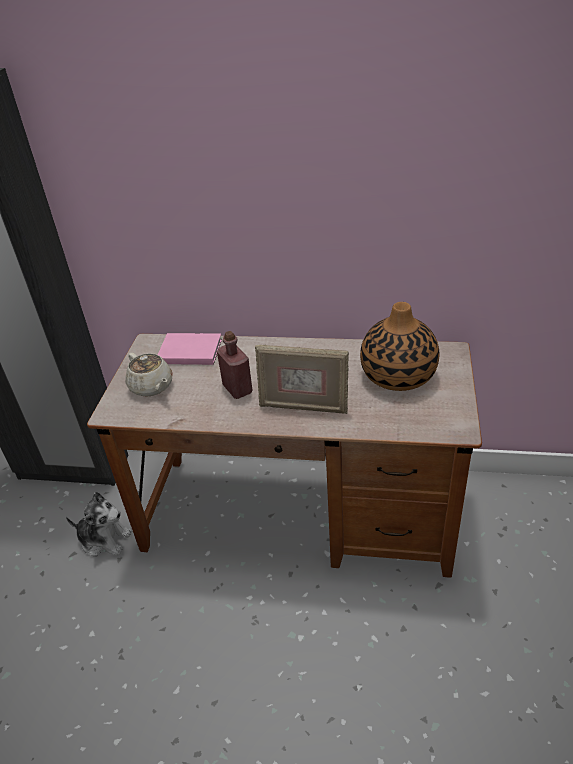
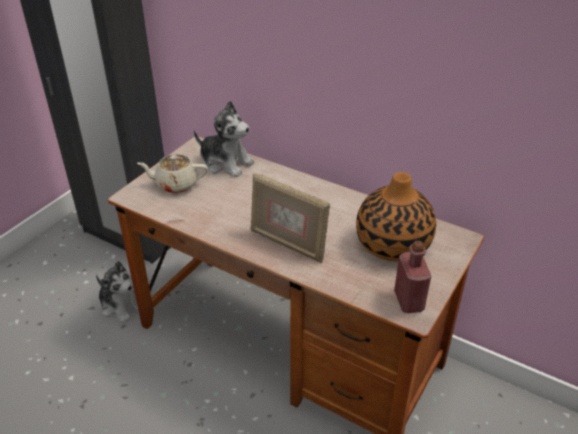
camera: 20 degrees right, 0 degrees up
(152, 387) = (176, 184): beige teapot -> beige teapot turned 105 degrees clockwise
(188, 351) = (225, 163): pink book -> plush toy
(237, 389) = (243, 209): red bottle -> red bottle (408, 301)

